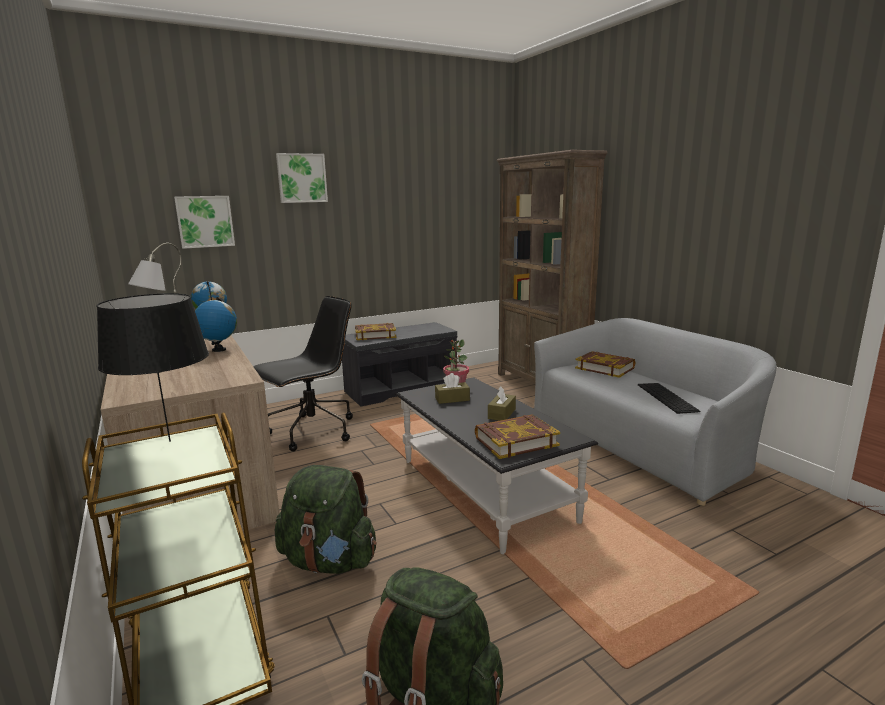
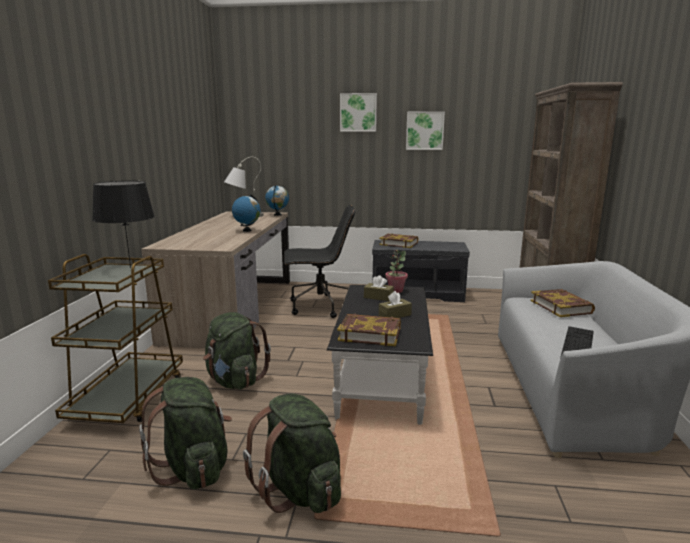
camera: 35 degrees right, 0 degrees up
(205, 221) = (286, 143): picture -> picture (424, 130)
(573, 648) = (299, 490): none -> green backpack

